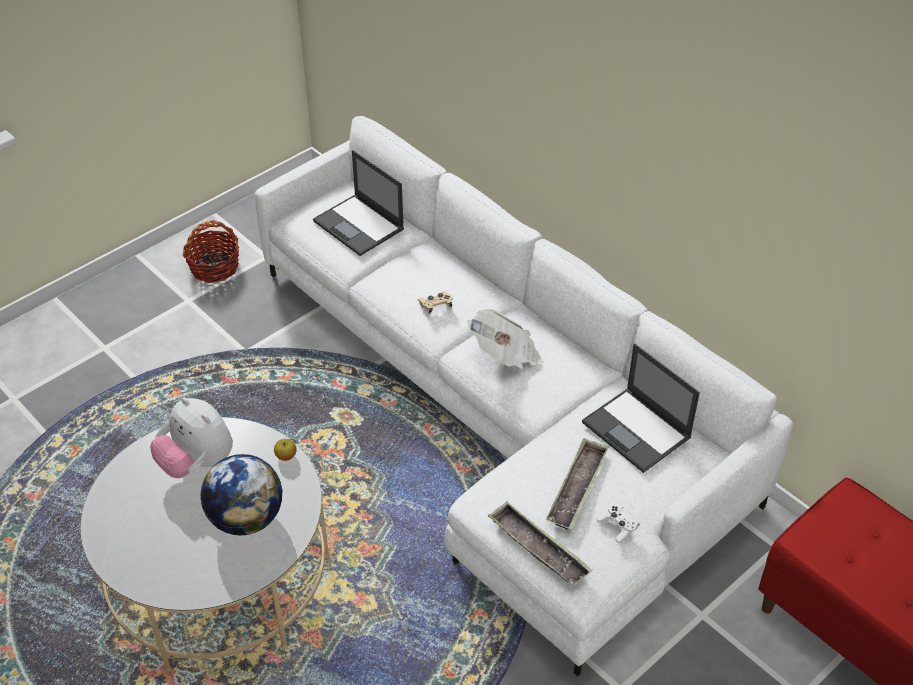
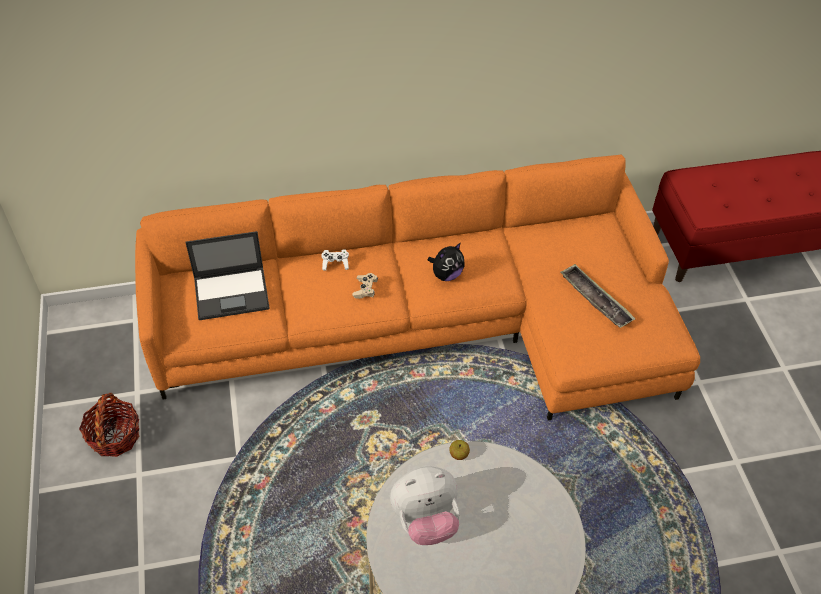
camera: 60 degrees left, 5 degrees up
(246, 519) = (507, 509): globe -> none
(502, 412) = (431, 323): white sofa -> orange sofa
(505, 354) = (446, 274): newspaper -> plush toy
(538, 548) = (633, 346): tray -> none
(617, 527) = (639, 296): white game controller -> white game controller (335, 263)
(637, 431) = (565, 244): laptop -> none

